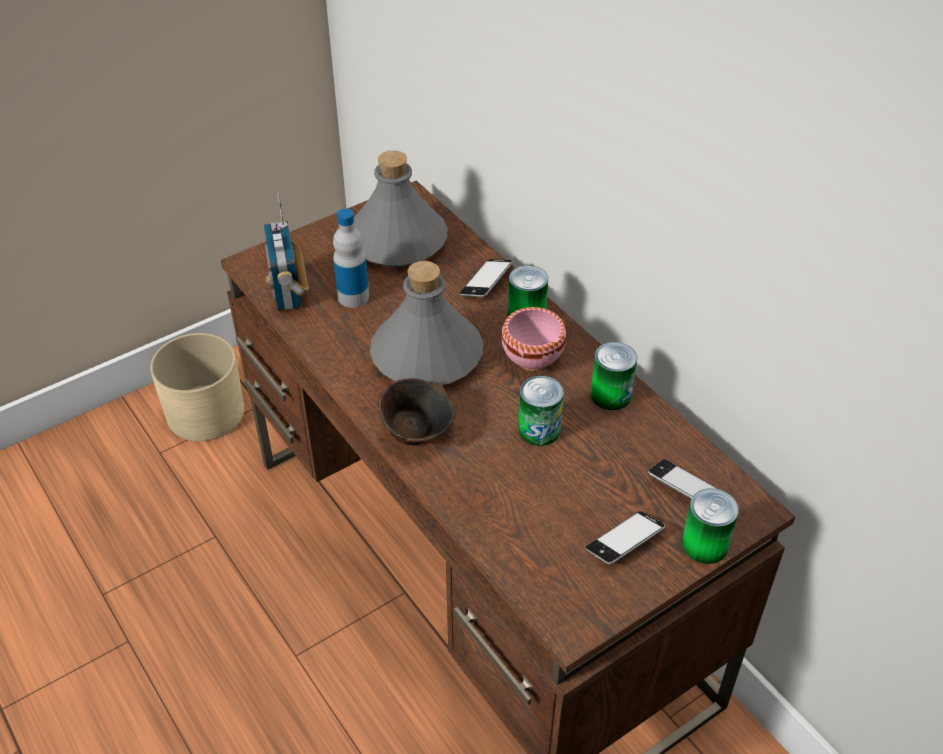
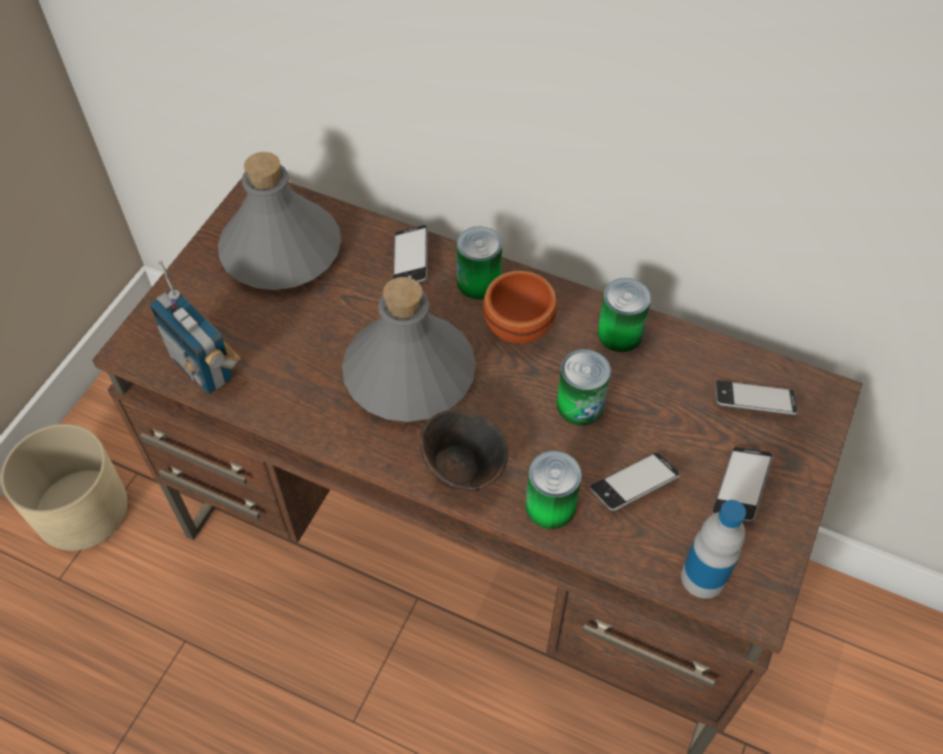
camera: 30 degrees left, 10 degrees up
(353, 297) = (281, 339): bottle -> bottle (703, 577)
(533, 358) = (518, 327): pink bowl -> brown bowl
(538, 501) = (634, 485): none -> phone
(705, 544) = (810, 452): can -> can (550, 506)

